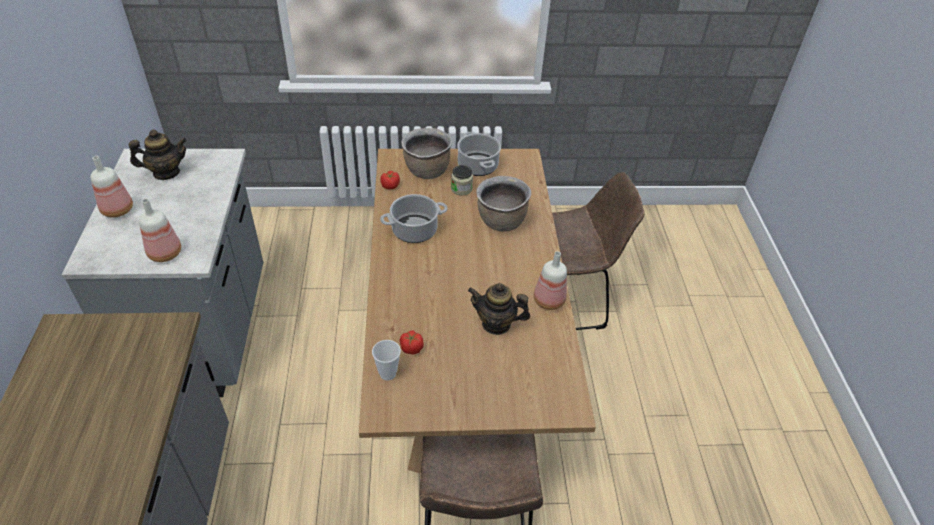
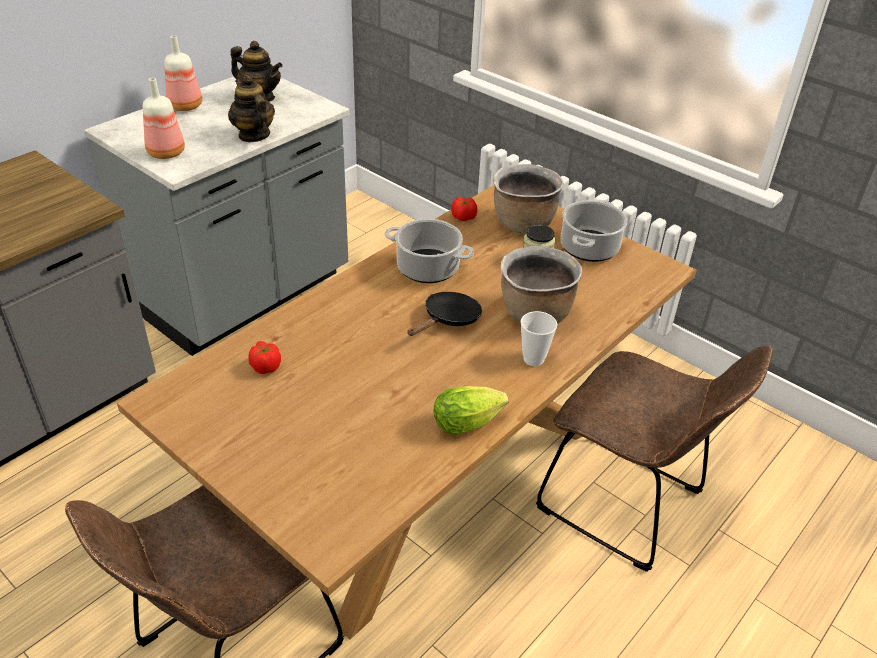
camera: 45 degrees right, 5 degrees down
(387, 373) = (213, 372): cup -> cup (533, 359)
(465, 253) = (448, 319): none -> black frying pan
(496, 324) = (379, 404): teapot -> teapot (254, 135)
(548, 301) = (470, 422): bottle -> lettuce

